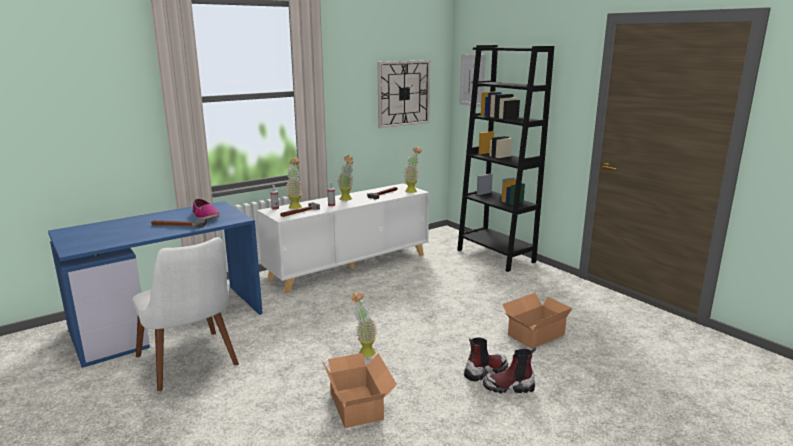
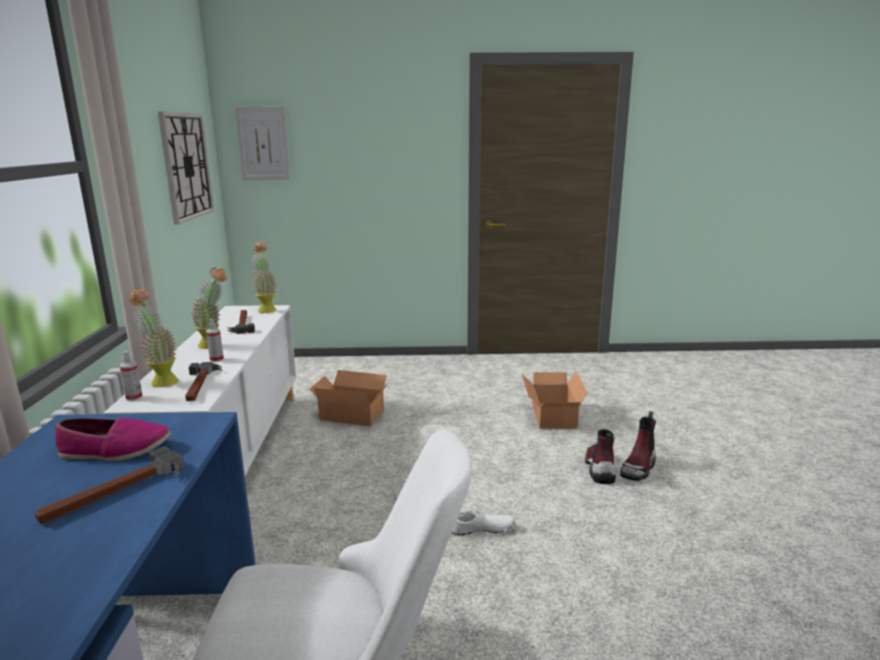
camera: 55 degrees left, 0 degrees up
(358, 404) = (609, 582): cardboard box -> cardboard box (351, 413)
(364, 351) = (482, 529): potted plant -> white shoe
(495, 256) = (365, 366): black bookcase -> none

